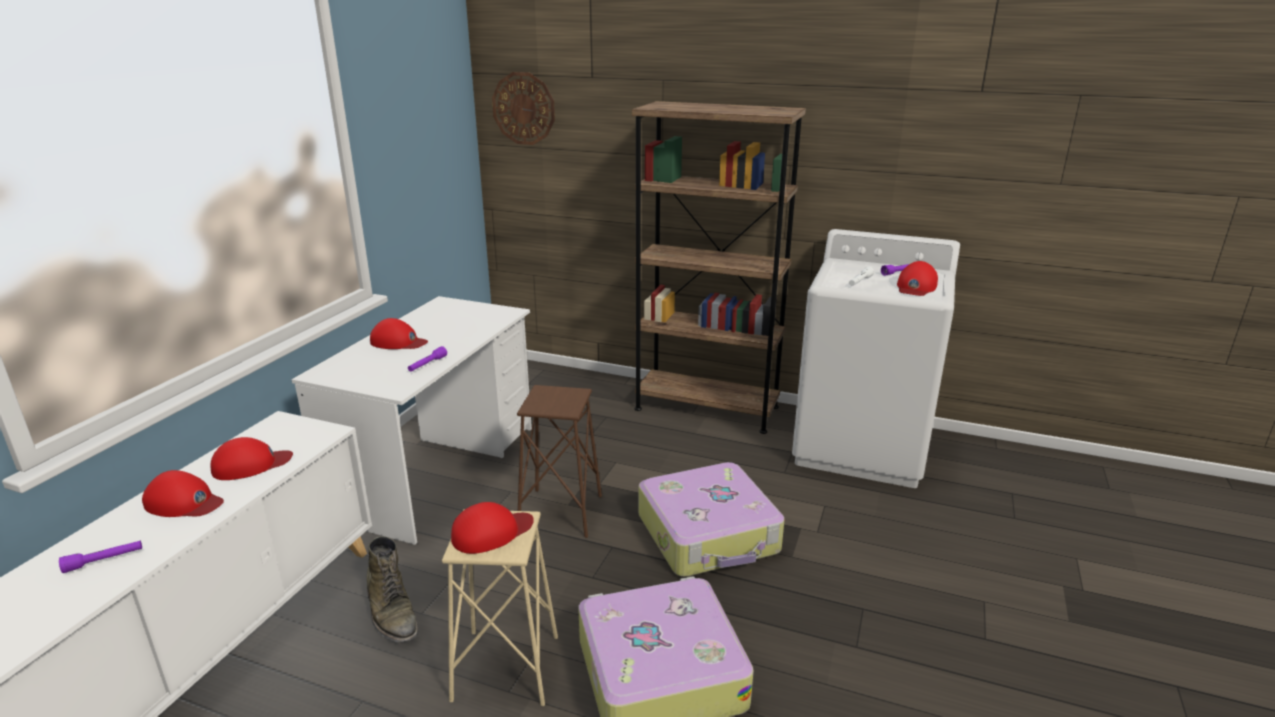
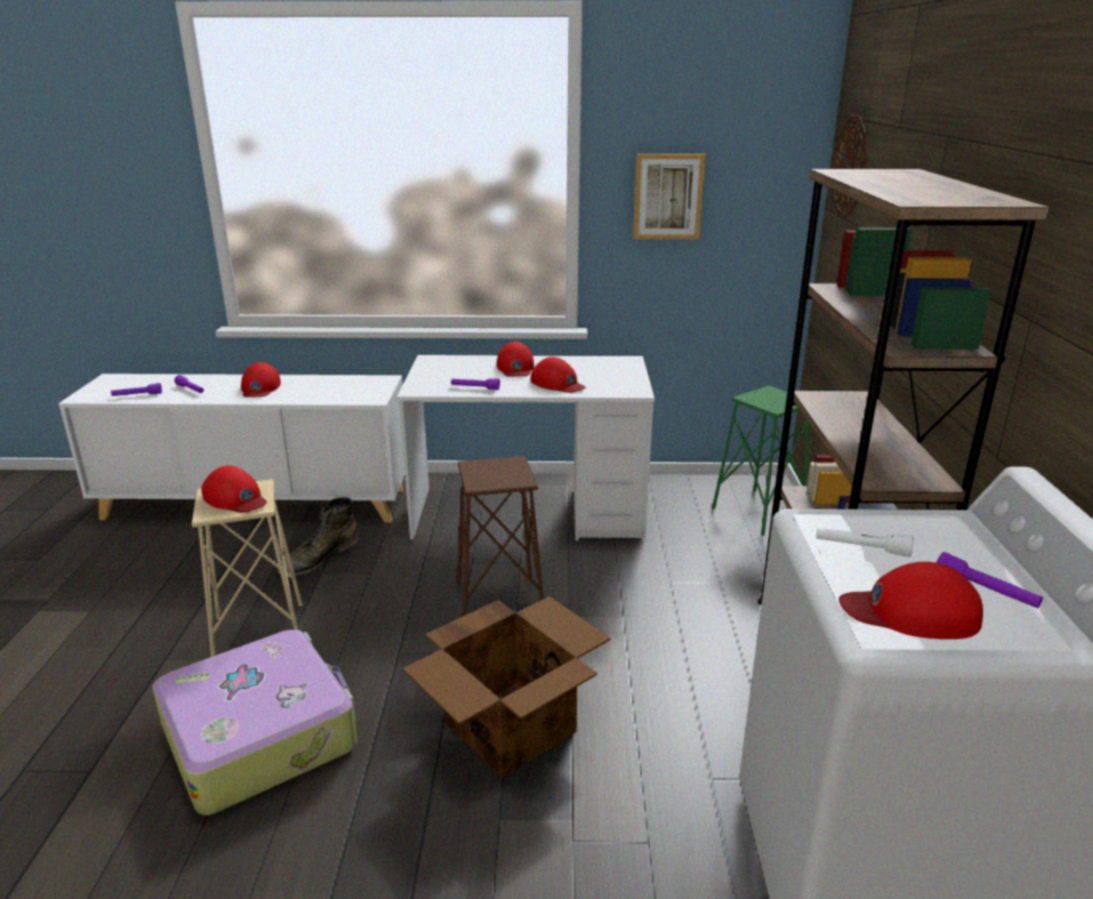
camera: 70 degrees right, 0 degrees up
(51, 614) = (137, 395): none -> purple flashlight
(251, 465) = (315, 390): red cap -> red cap (558, 383)
(405, 156) = (668, 196): none -> picture
(534, 378) = (758, 512): none -> green stool
(709, 534) = (512, 726): suitcase -> cardboard box

